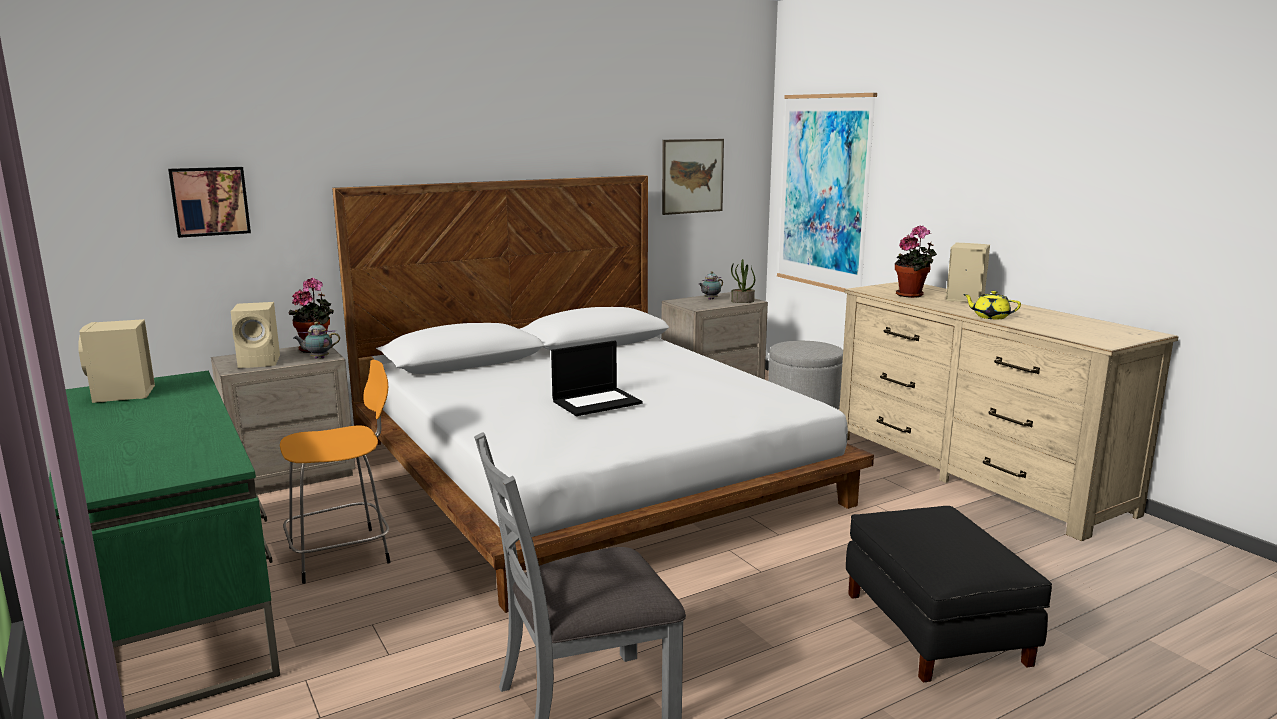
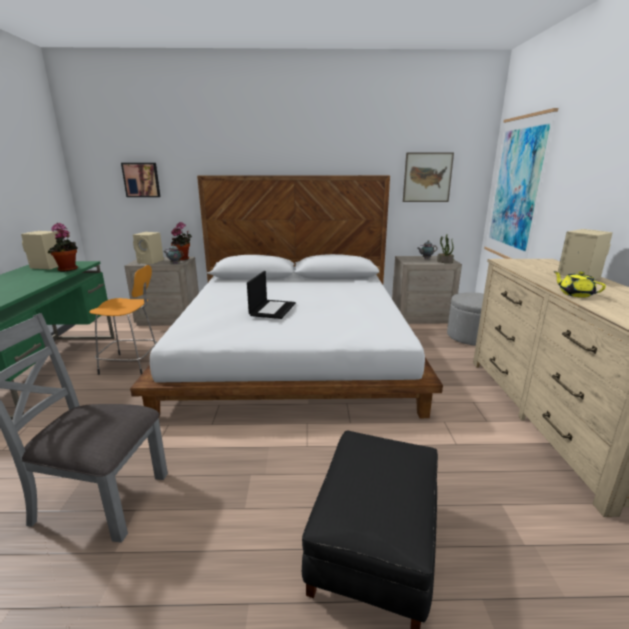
camera: 30 degrees right, 5 degrees up
(597, 402) = (272, 309): laptop -> laptop turned 75 degrees counterclockwise
(912, 295) = (534, 269): potted plant -> potted plant (68, 269)

